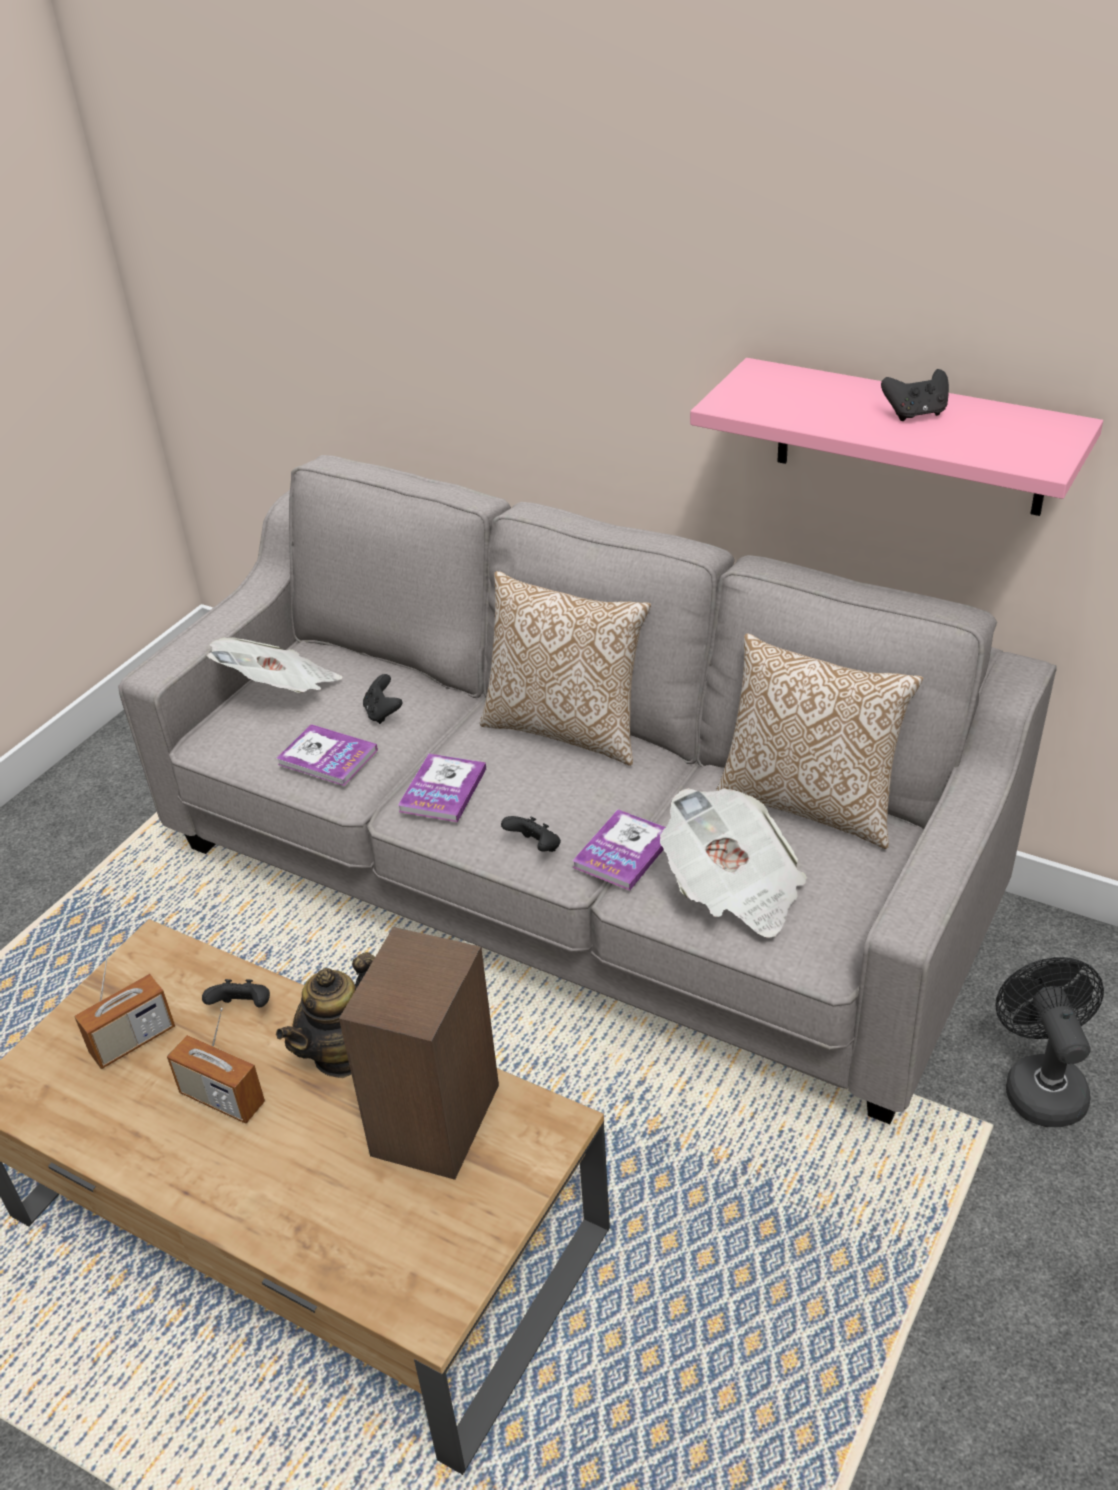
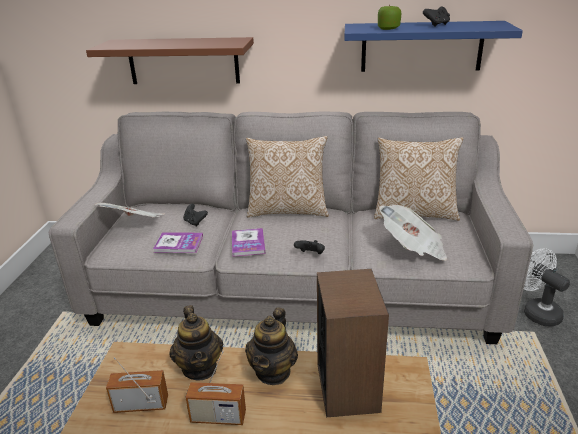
camera: 25 degrees left, 10 degrees down
(133, 1040) = (141, 404): radio -> radio turned 120 degrees counterclockwise
(243, 1008) = (200, 368): black game controller -> teapot
(432, 368) = (183, 61): none -> brown shelf
(623, 852) = (352, 247): book -> none
(796, 409) = (388, 29): none -> apple
(909, 437) = (421, 47): pink shelf -> blue shelf
(1040, 1084) = (537, 312): black fan -> white fan

